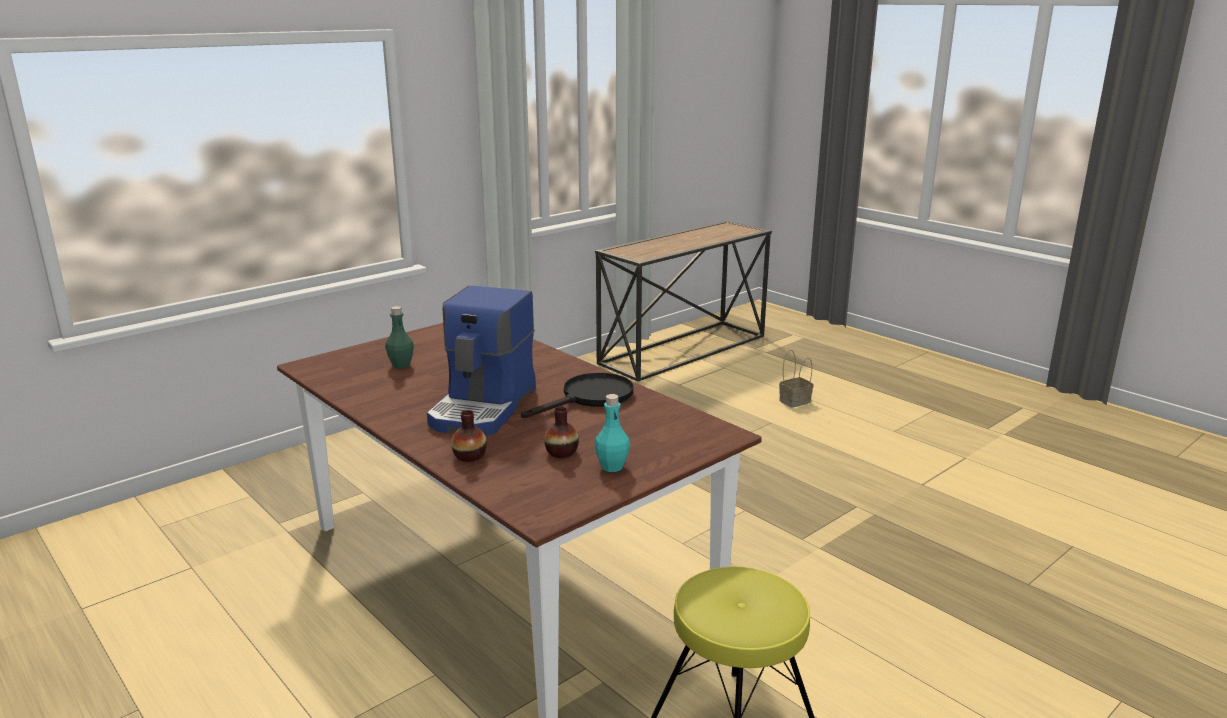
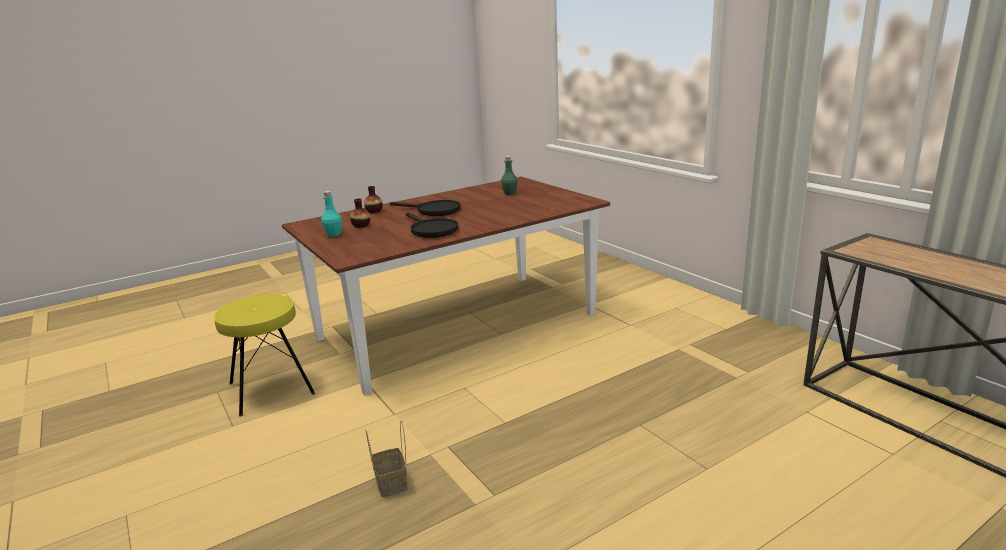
camera: 100 degrees right, 0 degrees up
(484, 408) = (433, 210): coffee machine -> black frying pan
(795, 401) = (788, 502): basket -> basket (392, 483)

